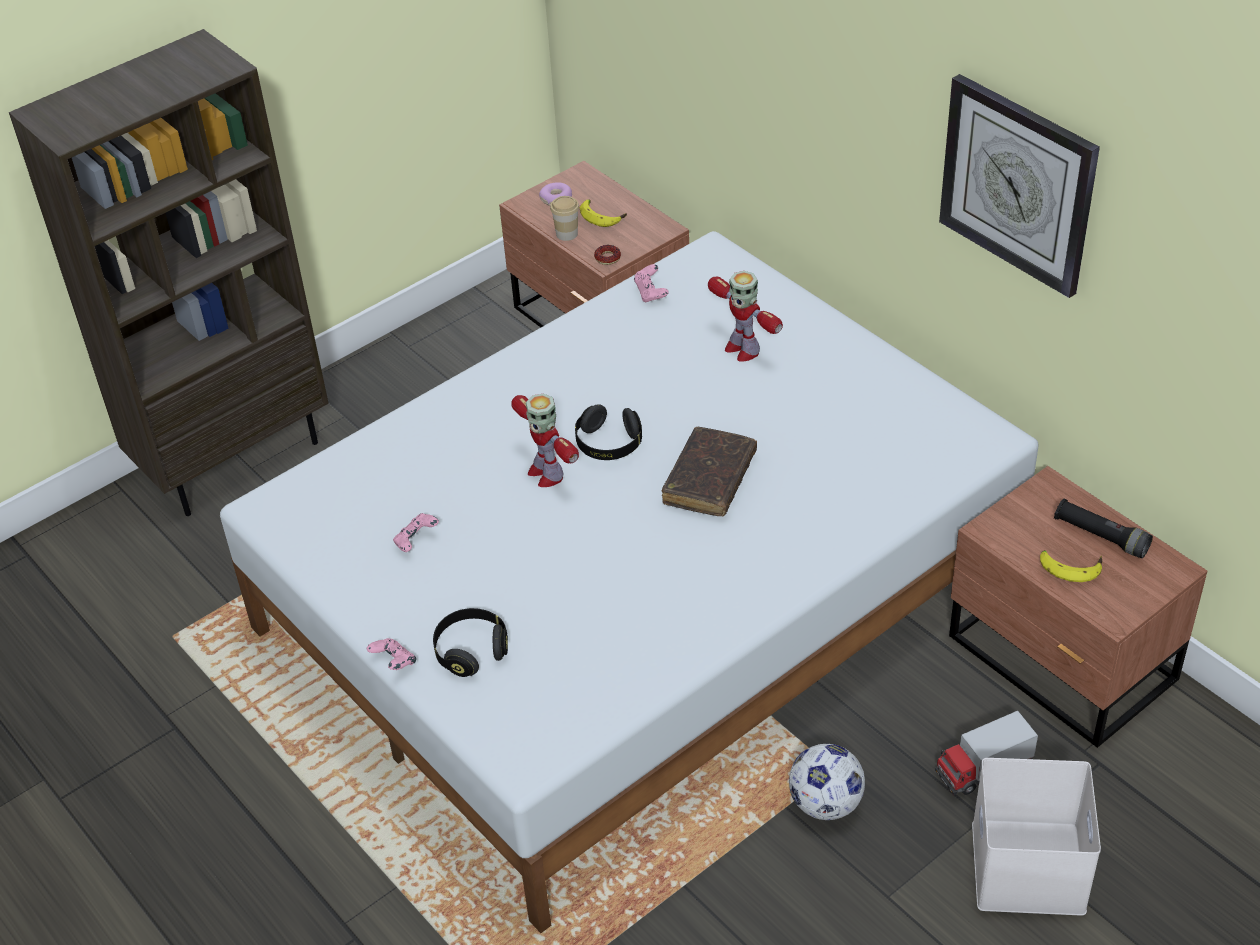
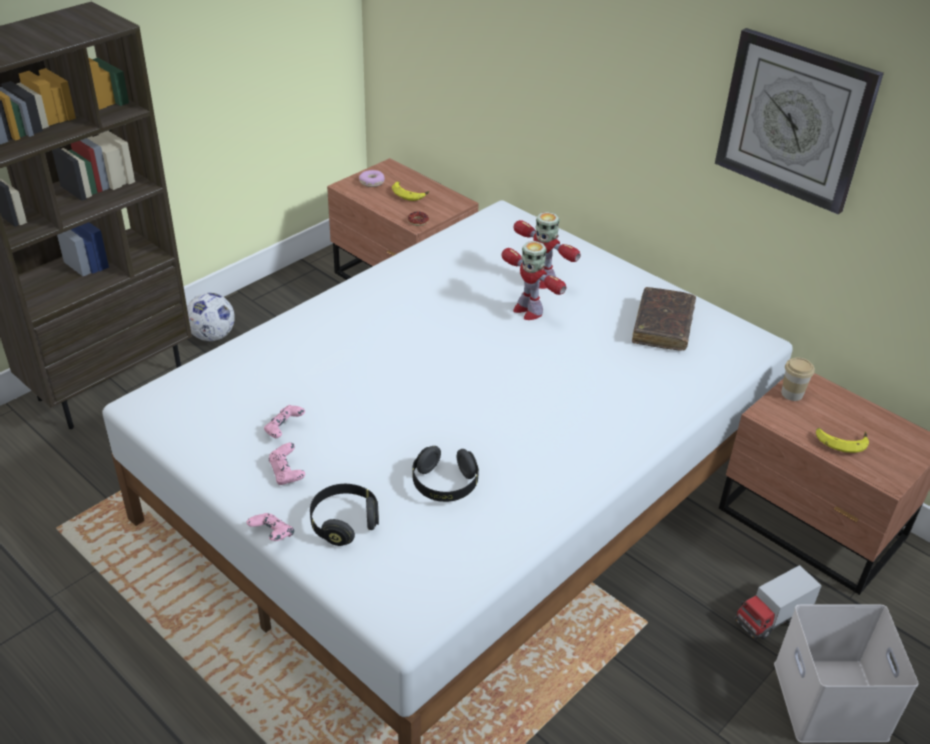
camera: 10 degrees left, 5 degrees down
(546, 473) = (393, 373): toy robot -> toy robot (527, 310)
(567, 234) = (383, 205): cup -> cup (792, 394)
(608, 444) = (443, 350): black headphones -> black headphones (444, 485)
(651, 293) = (460, 241): pink game controller -> pink game controller (287, 473)
(709, 480) = (534, 376): brown book -> brown book (662, 326)
(825, 804) = (646, 652): football -> football (212, 336)
(1101, 536) = (857, 417): black flashlight -> none

